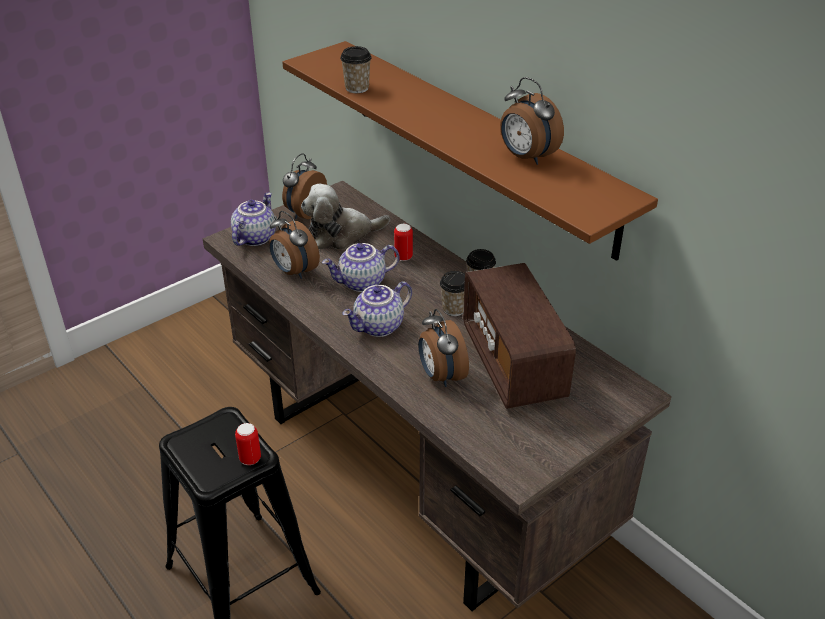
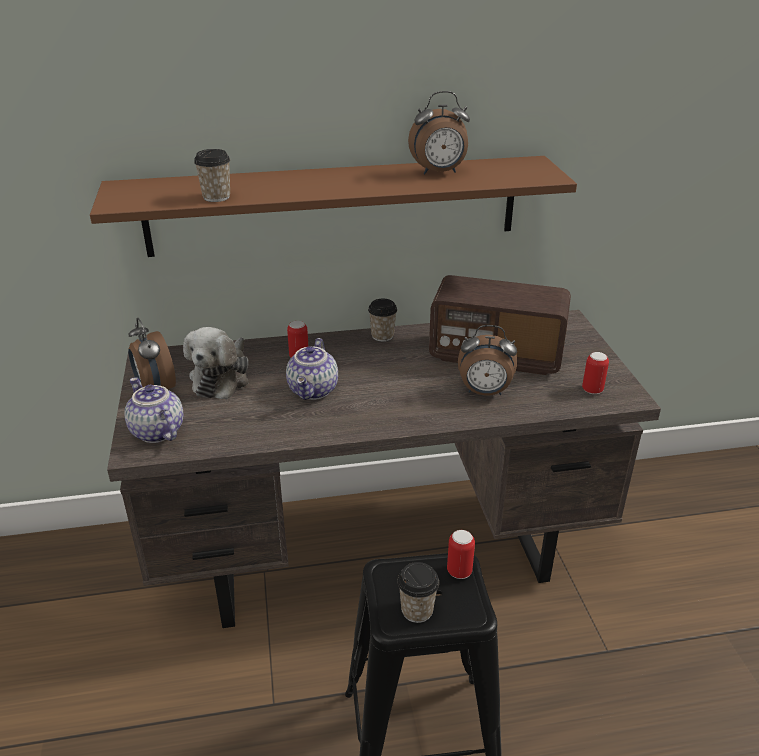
camera: 60 degrees left, 5 degrees down
(294, 272) = (249, 424): alarm clock -> none
(379, 327) = (389, 402): teapot -> none
(454, 309) = (401, 357): cup -> cup (417, 610)
(508, 445) = (592, 390): none -> can

